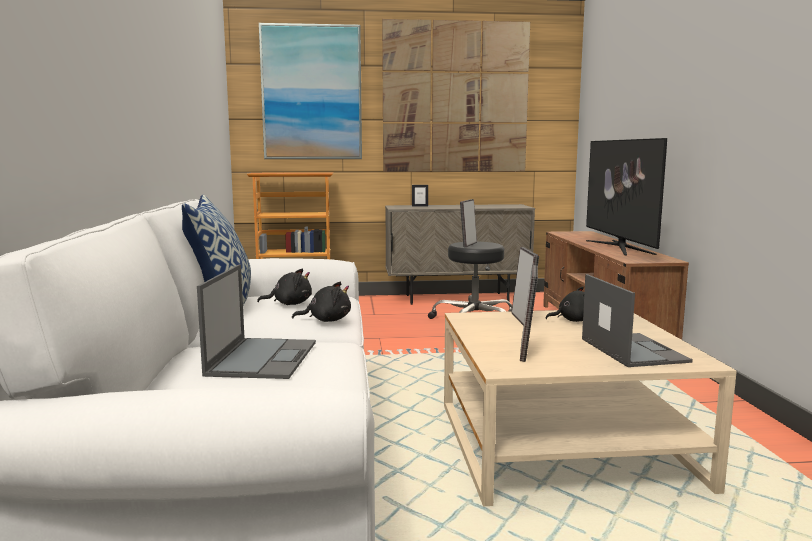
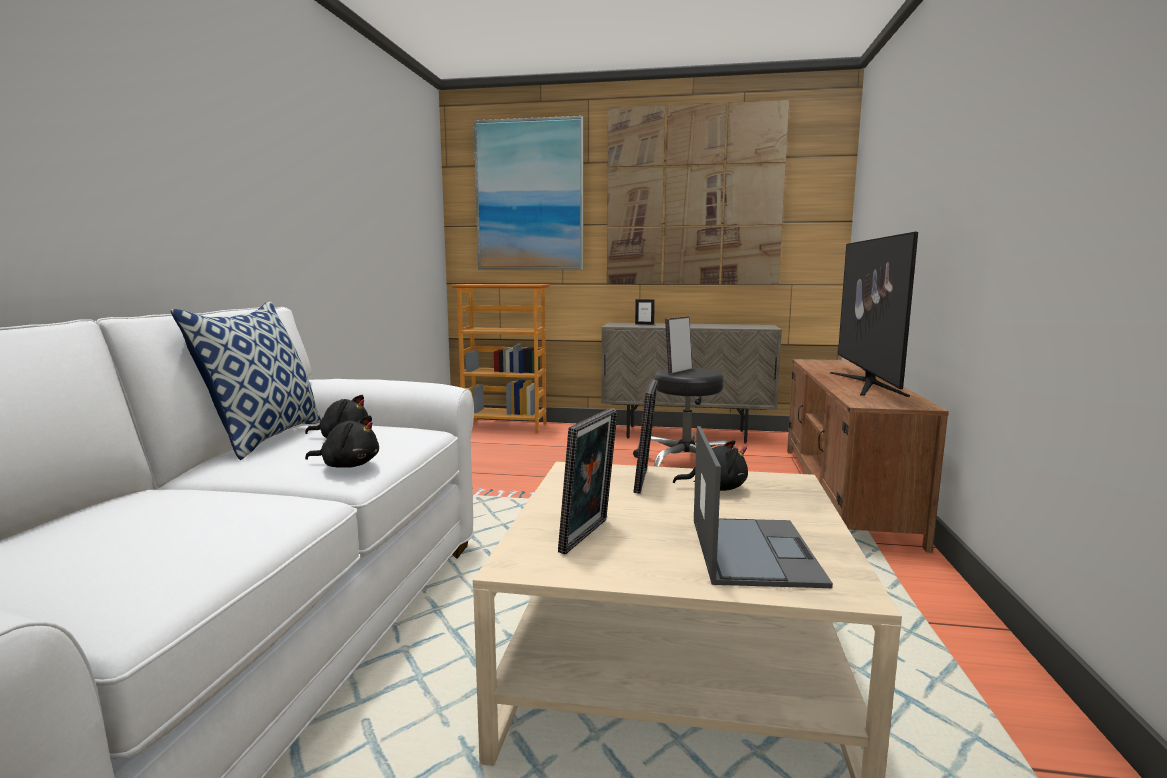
camera: 15 degrees right, 0 degrees up
(263, 358) = (164, 518): laptop -> none

